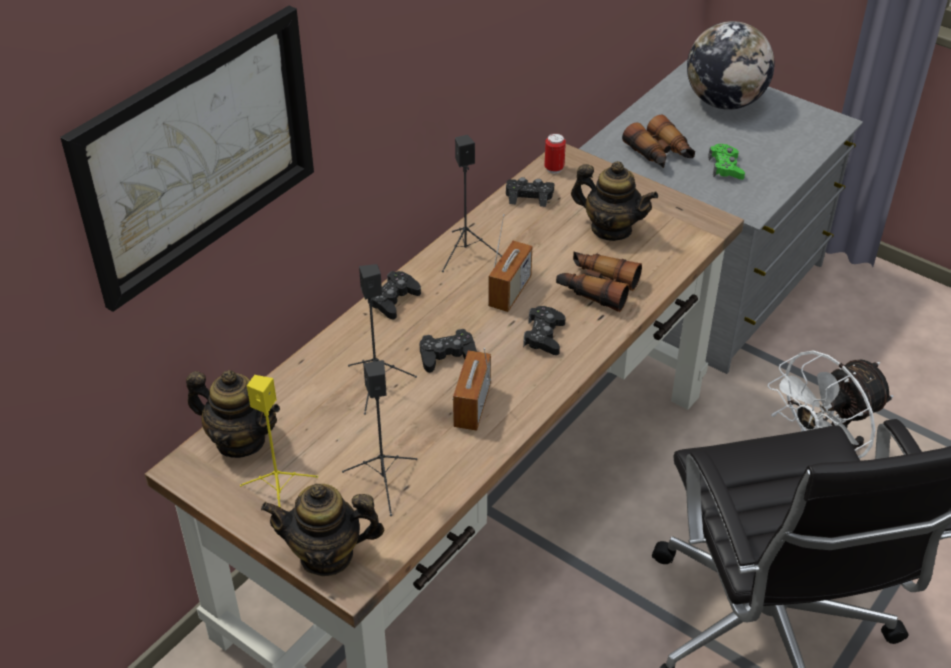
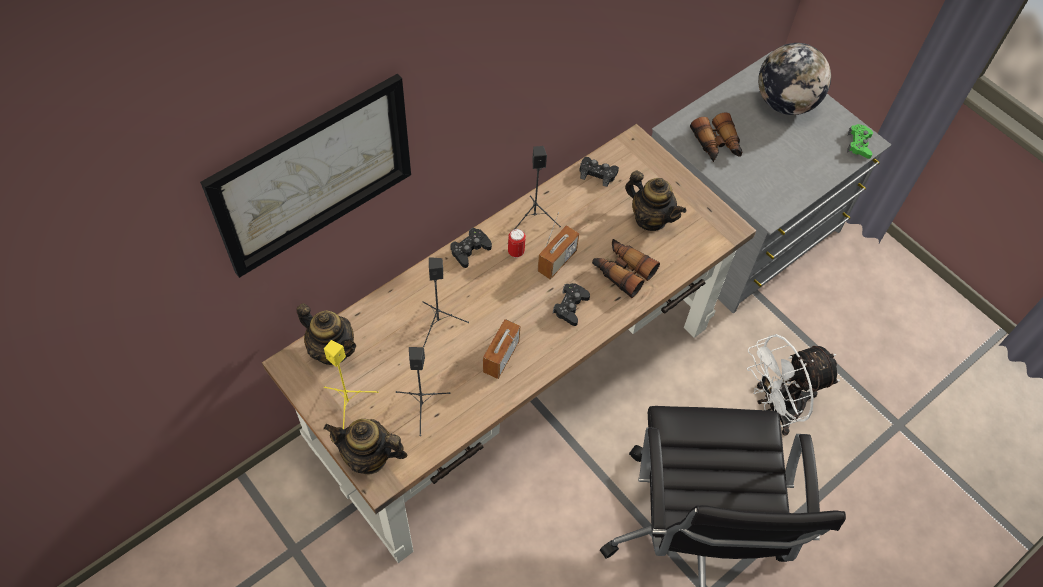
camera: 10 degrees right, 15 degrees up
(447, 356) = (495, 309): black game controller -> none
(554, 168) = (624, 151): can -> can (516, 252)
(725, 167) = (764, 169): green game controller -> green game controller (859, 144)

